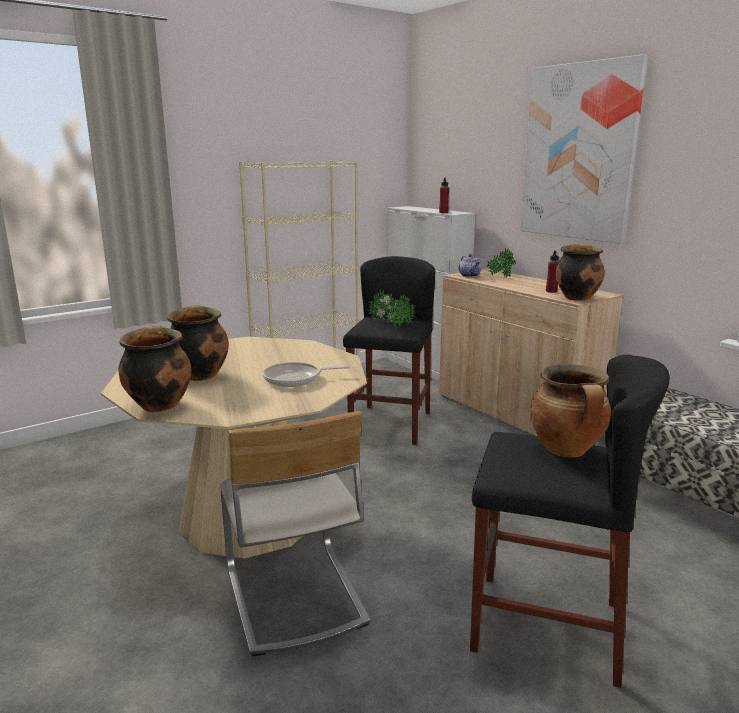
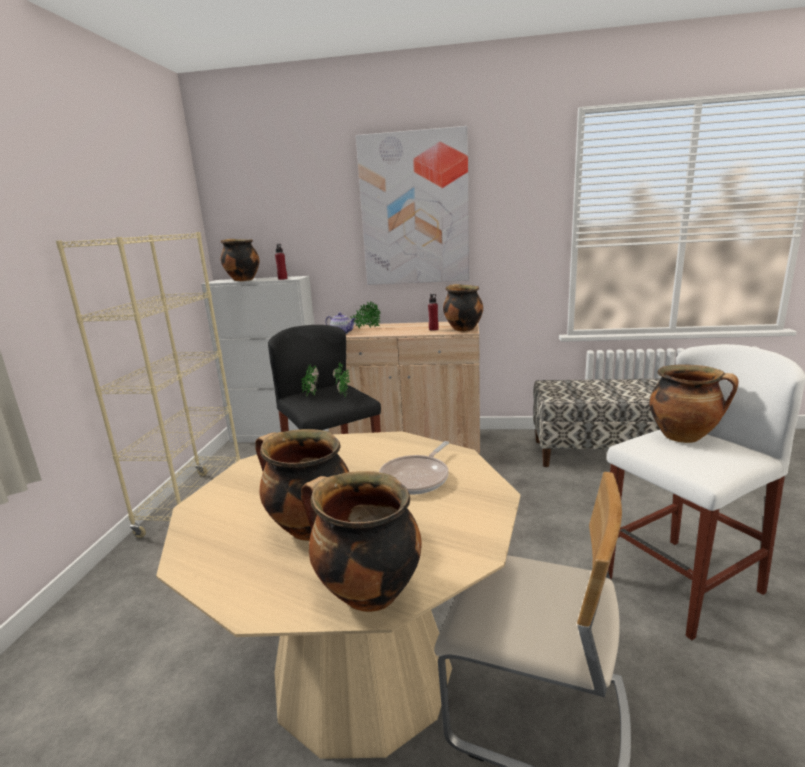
camera: 45 degrees left, 0 degrees up
(418, 209) = (242, 280): none -> cooking pot
(545, 626) = (681, 584): black stool -> white stool

